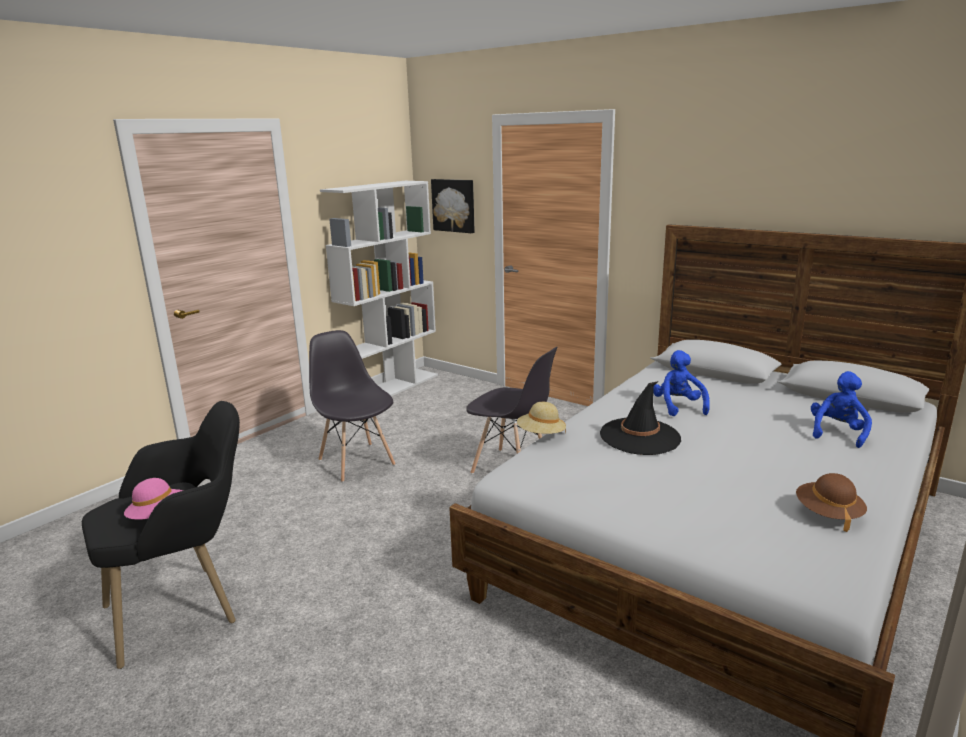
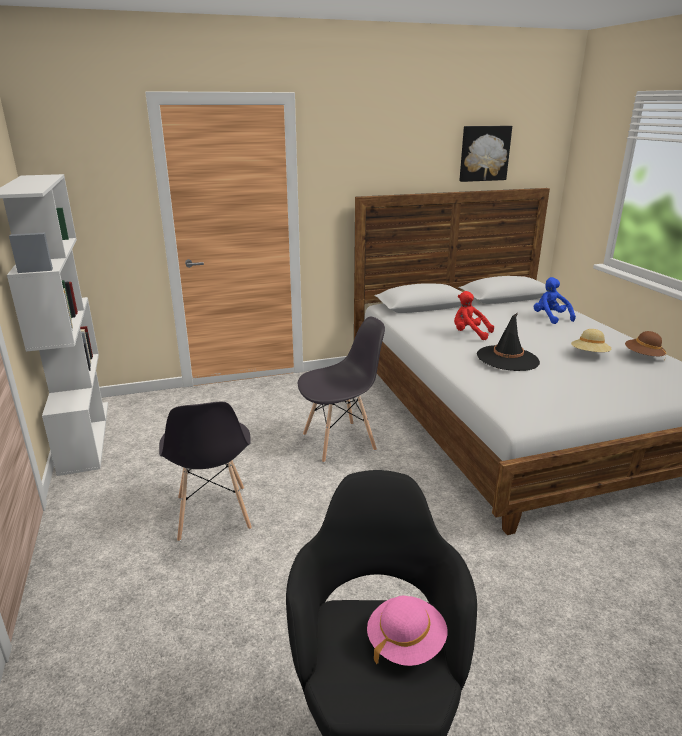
camera: 55 degrees left, 5 degrees up
(356, 462) = (213, 514): grey chair -> grey chair turned 105 degrees counterclockwise
(454, 205) = (97, 201): picture -> picture (484, 153)
(541, 435) = (464, 385): beige hat -> beige hat (589, 355)
(678, 406) = (469, 334): blue plush toy -> red plush toy

